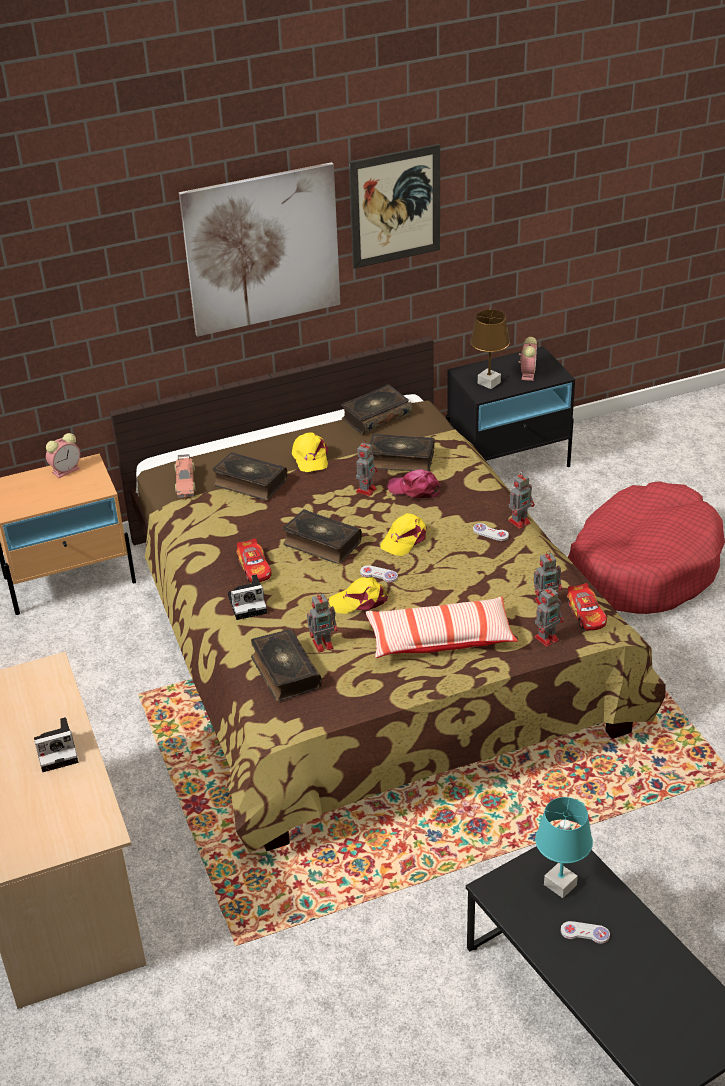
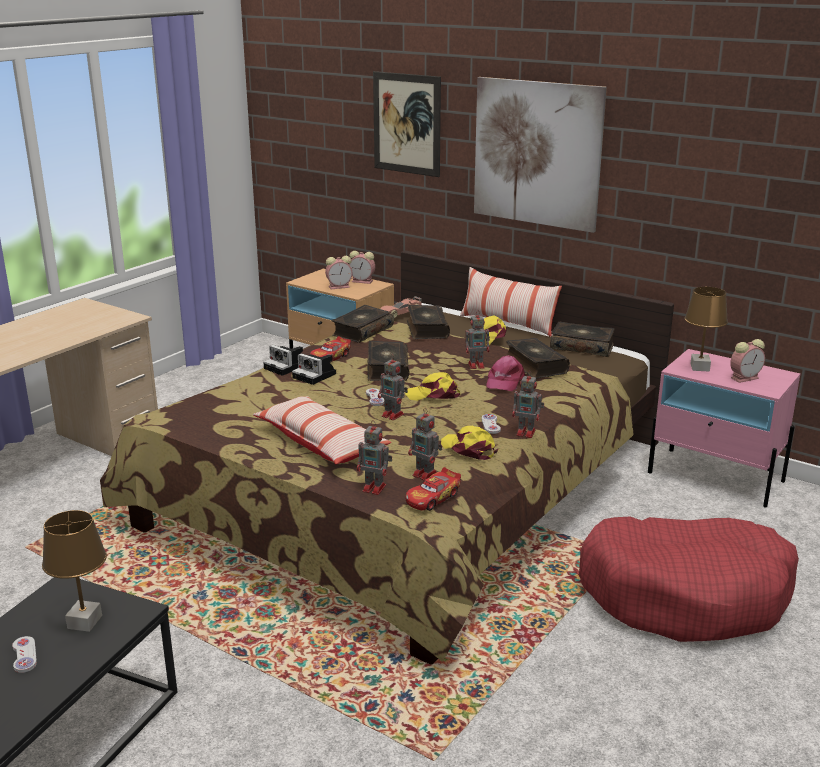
camera: 55 degrees right, 15 degrees down
(58, 750) = (47, 341): camera -> camera (316, 376)
(63, 491) = (340, 286): none -> alarm clock
(275, 431) = (508, 324): none -> pillow
(284, 672) = (219, 399): book -> book (362, 331)
(324, 644) = (267, 403): toy robot -> toy robot (393, 415)
(359, 601) = (333, 400): yellow cap -> yellow cap (469, 449)
(395, 206) = (660, 152): picture -> picture (406, 124)
(415, 489) = (504, 381): pink cap -> pink cap turned 150 degrees counterclockwise
(508, 464) = (716, 477): black nightstand -> pink nightstand
(560, 885) = (85, 622): turquoise table lamp -> brown table lamp

